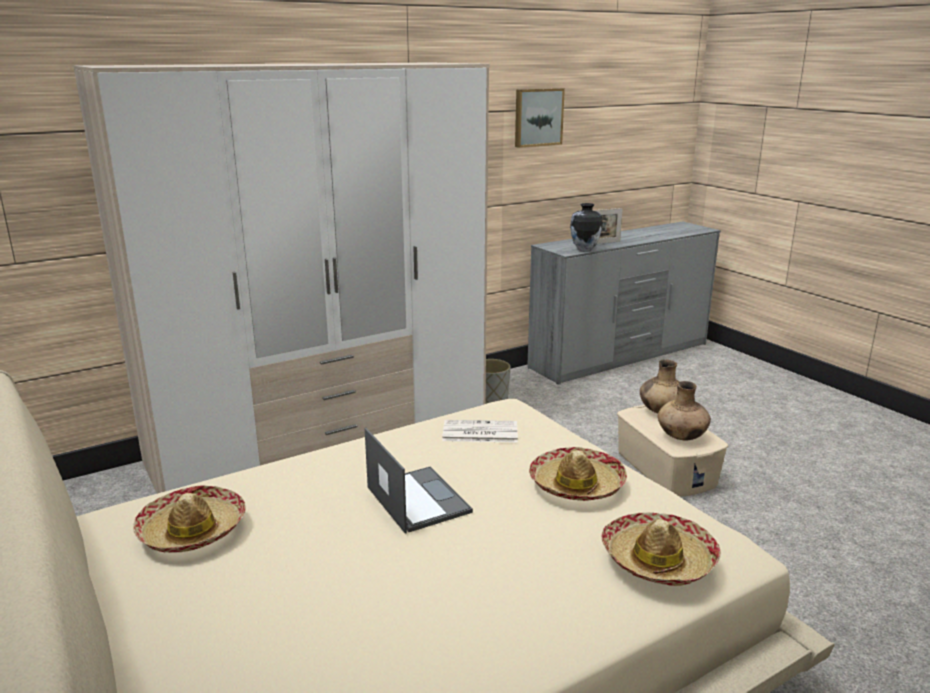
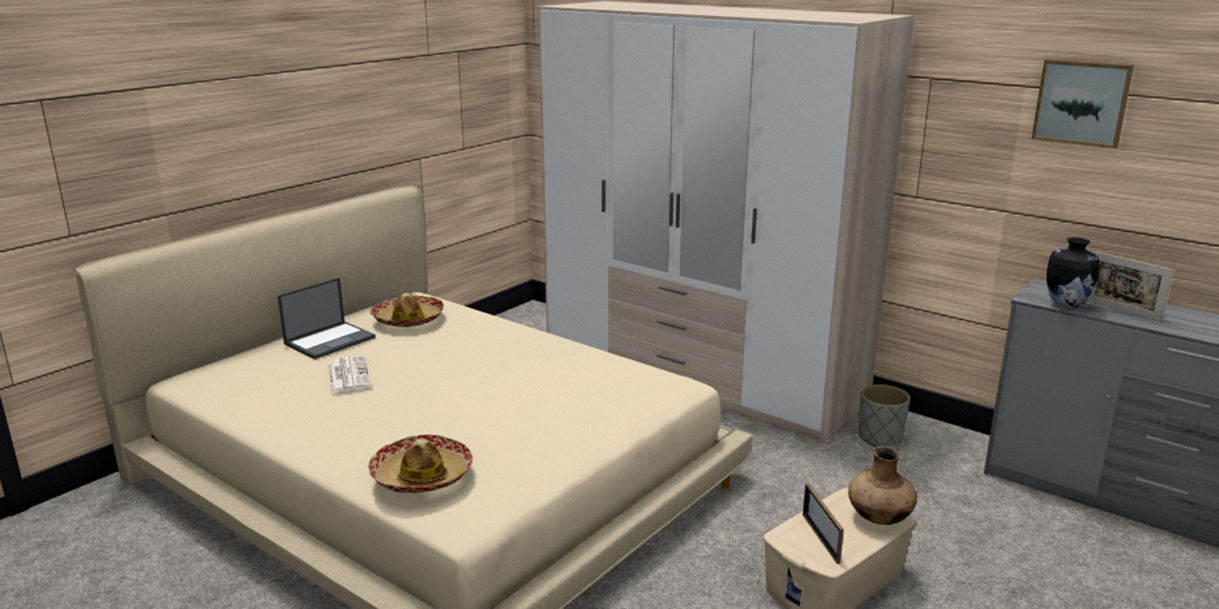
camera: 70 degrees right, 0 degrees up
(417, 499) = (477, 373): laptop -> laptop (330, 340)
(479, 432) = (609, 379): newspaper -> newspaper (347, 375)
(576, 484) = (538, 433): hat -> none
(681, 437) = (820, 538): brown vase -> picture frame

